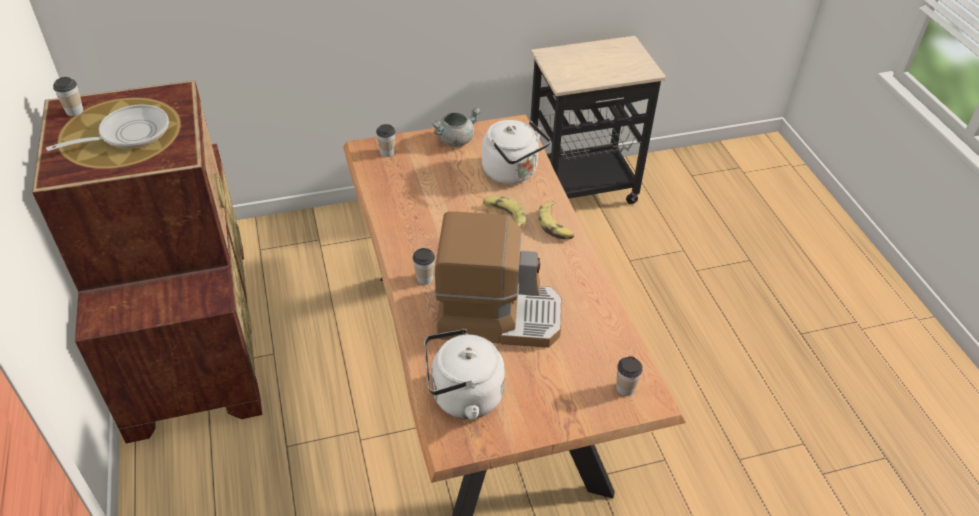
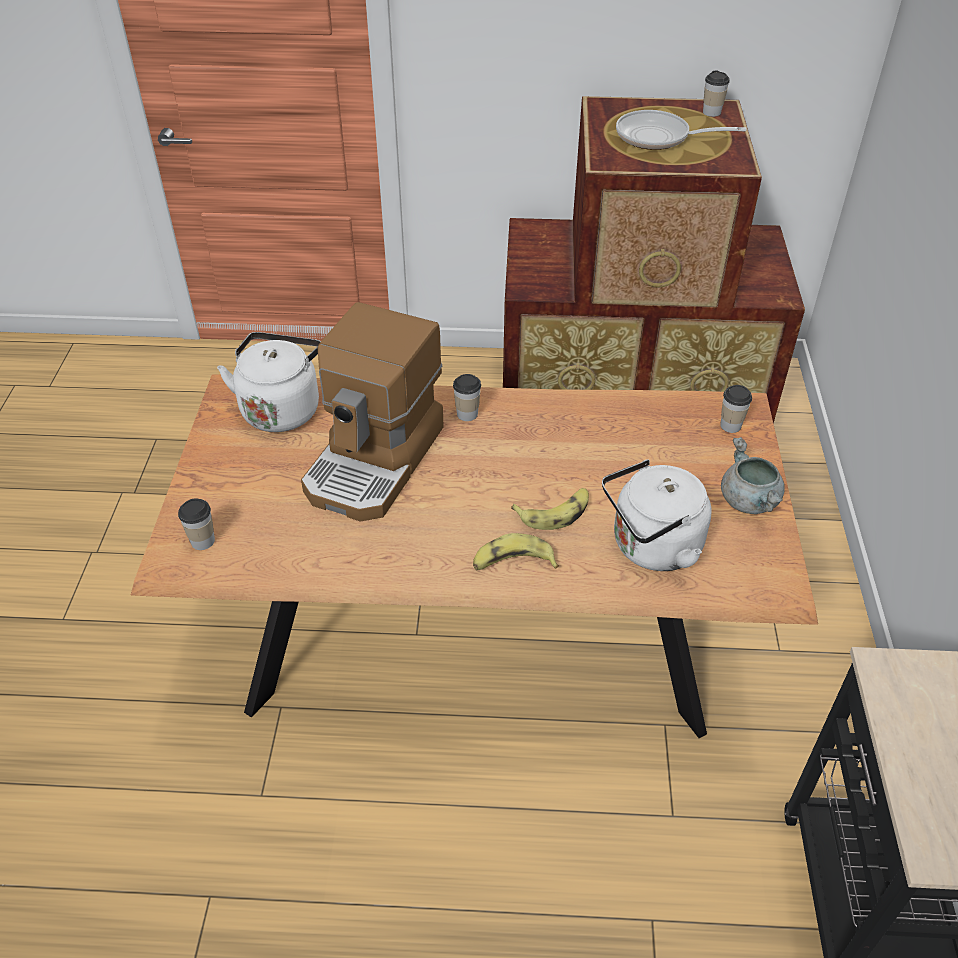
camera: 110 degrees right, 0 degrees up
(129, 134) = (659, 137): frying pan -> frying pan turned 120 degrees clockwise

